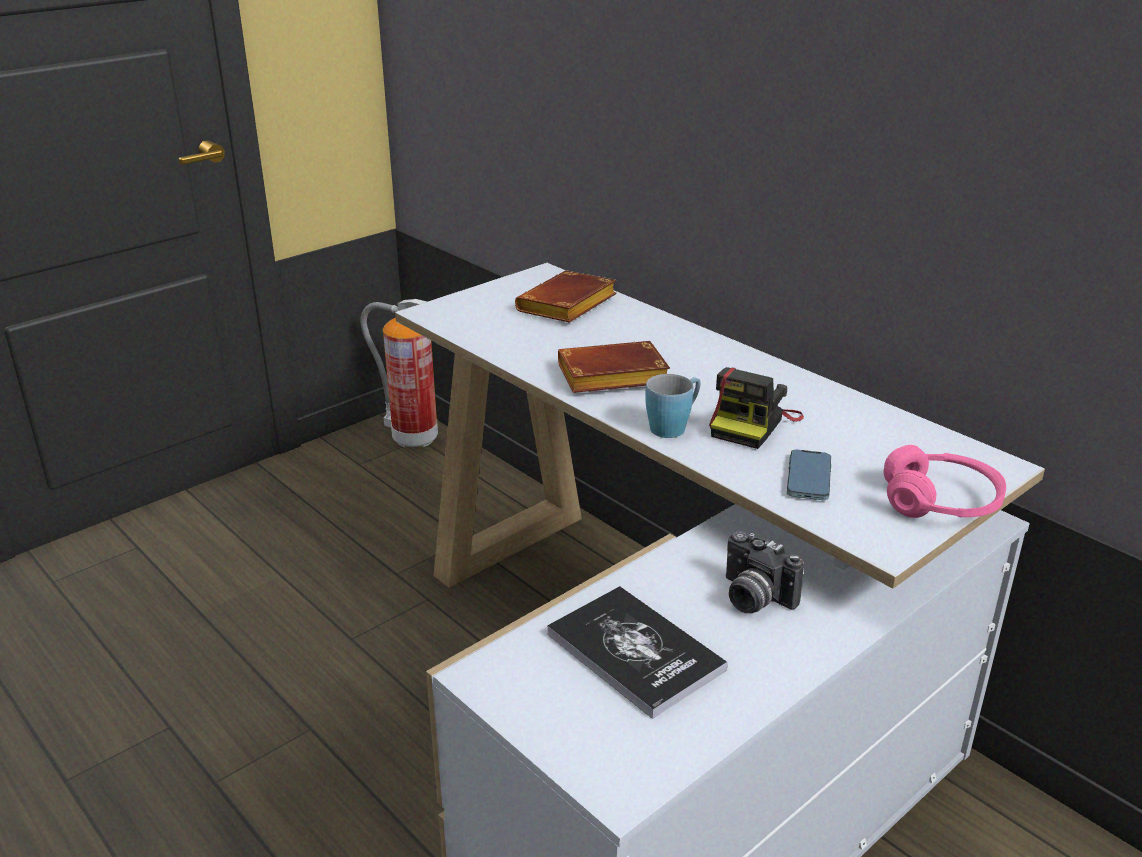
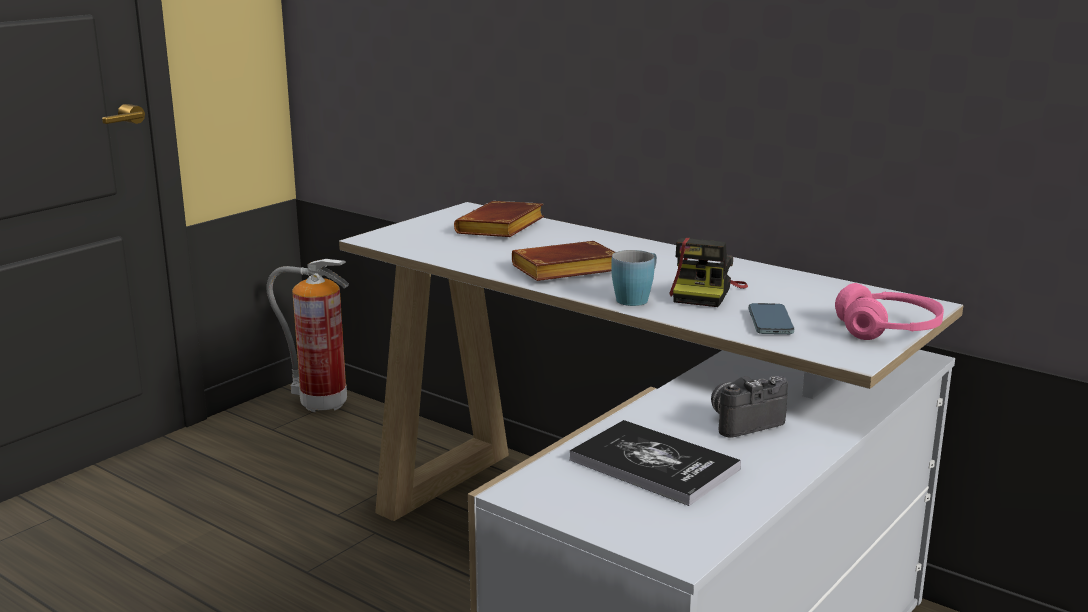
camera: 10 degrees left, 10 degrees down
(753, 598) = (742, 422): camera -> camera turned 120 degrees clockwise

